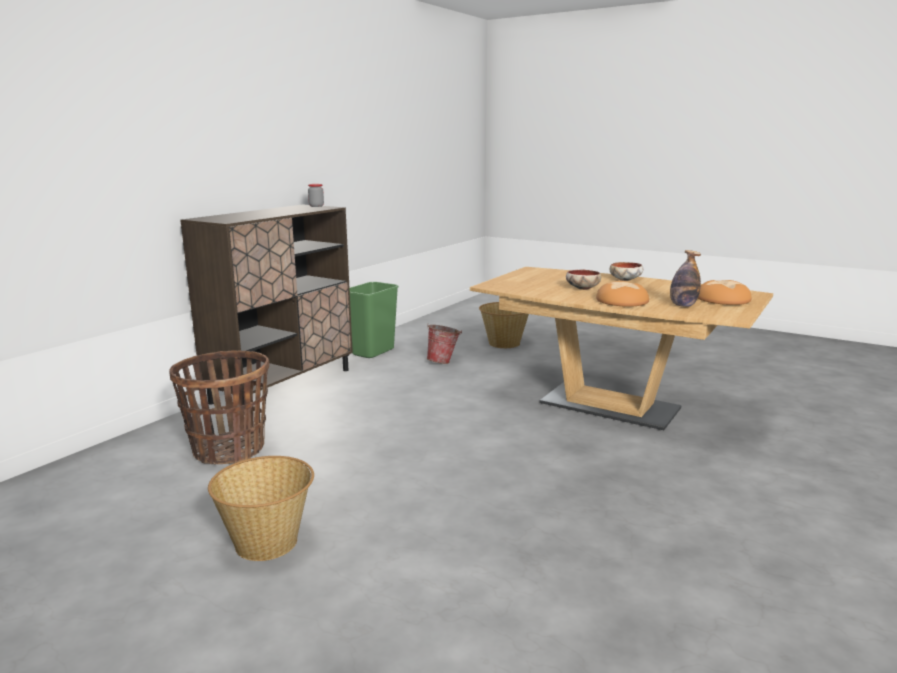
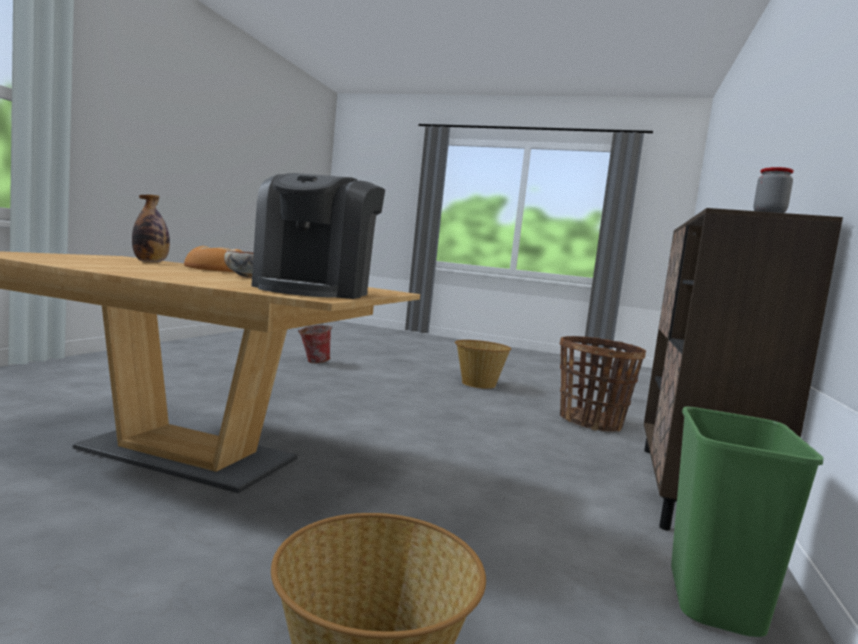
camera: 165 degrees right, 10 degrees down
(444, 362) = (504, 562): bucket -> bucket (313, 362)
(536, 276) = (315, 291): none -> coffee machine
(625, 279) = (147, 273): bowl -> none
(722, 299) = (72, 257): bread -> none

